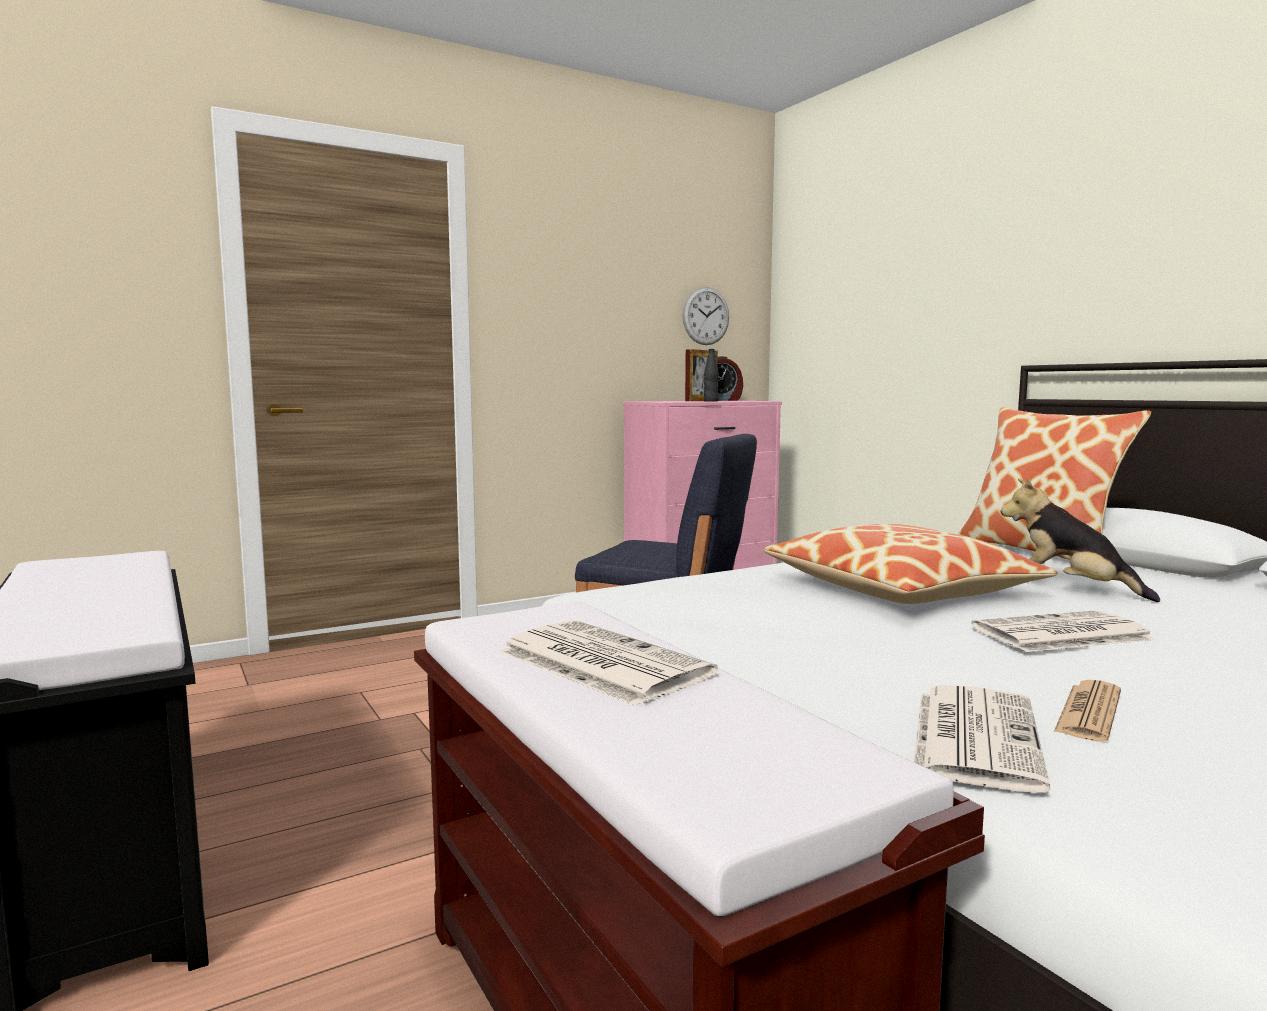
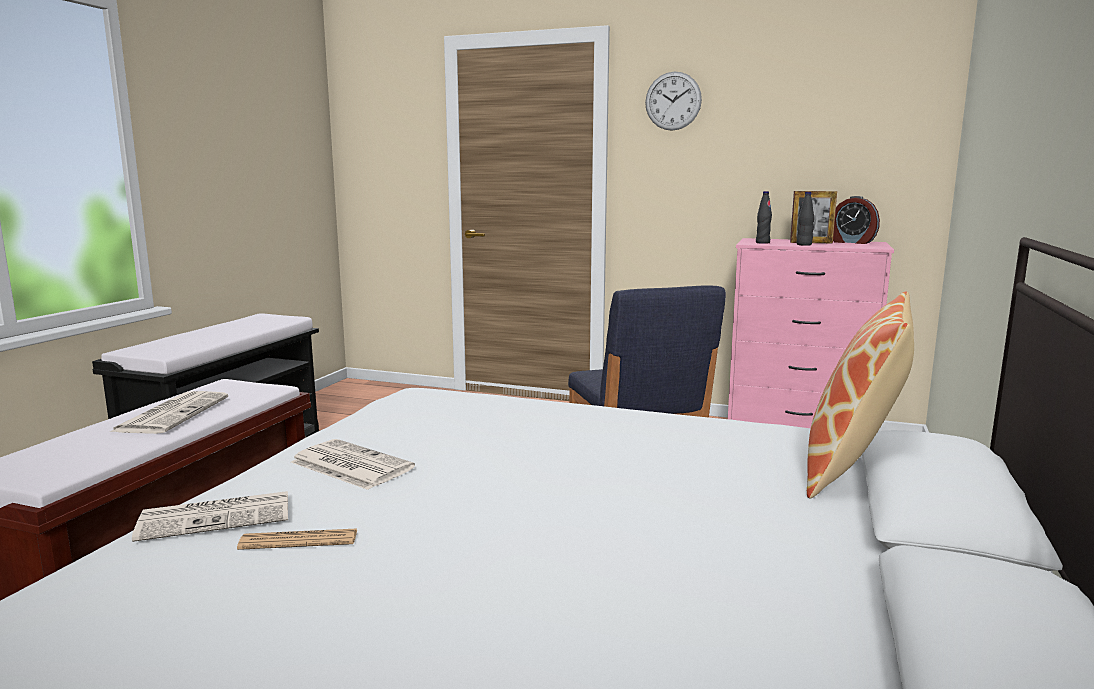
camera: 50 degrees right, 5 degrees up
(673, 401) = (762, 243): none -> black bottle
(706, 316) = (858, 151): wall clock -> wall clock (673, 101)
(900, 590) = (558, 448): pillow -> none
(1060, 634) = (494, 510): newspaper -> newspaper (349, 465)
(1070, 589) = (690, 498): plush toy -> none

